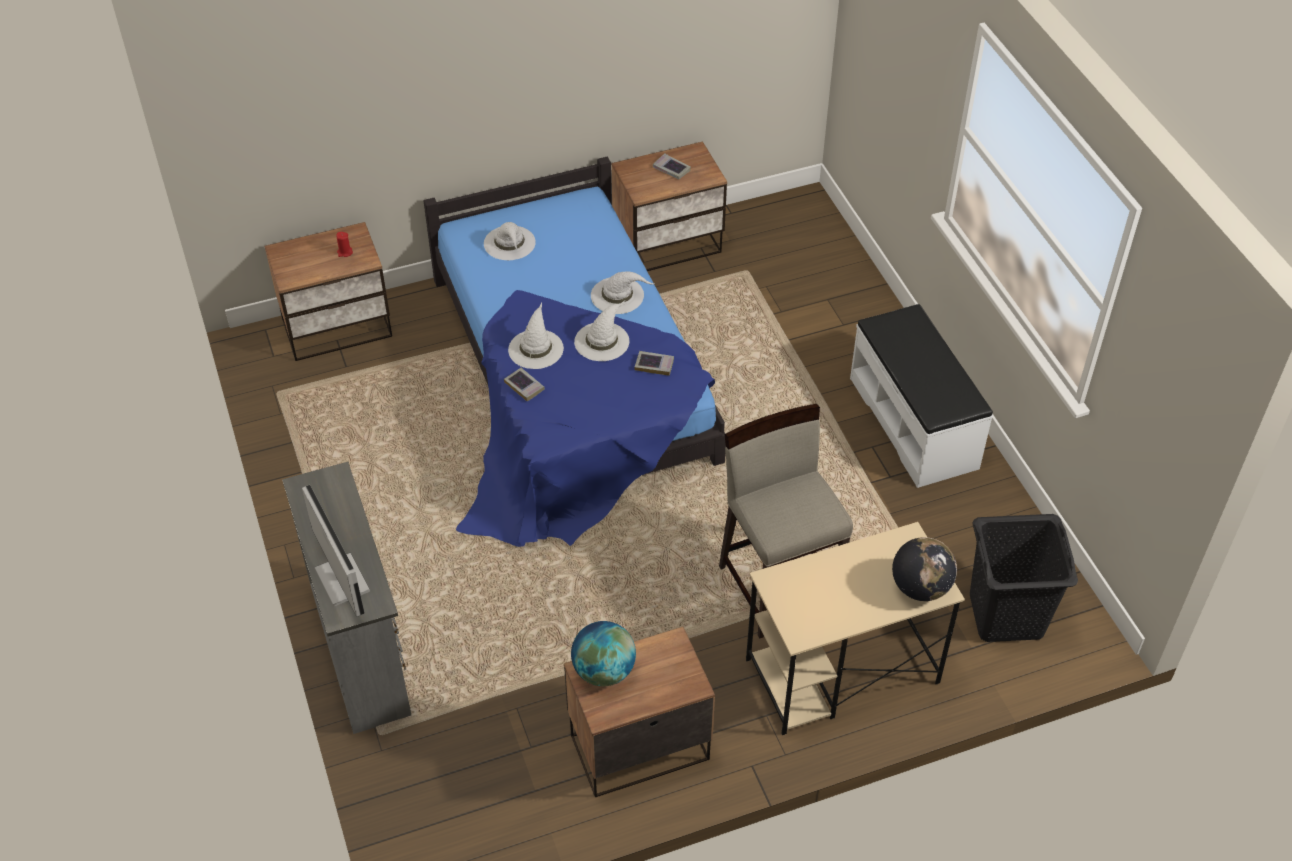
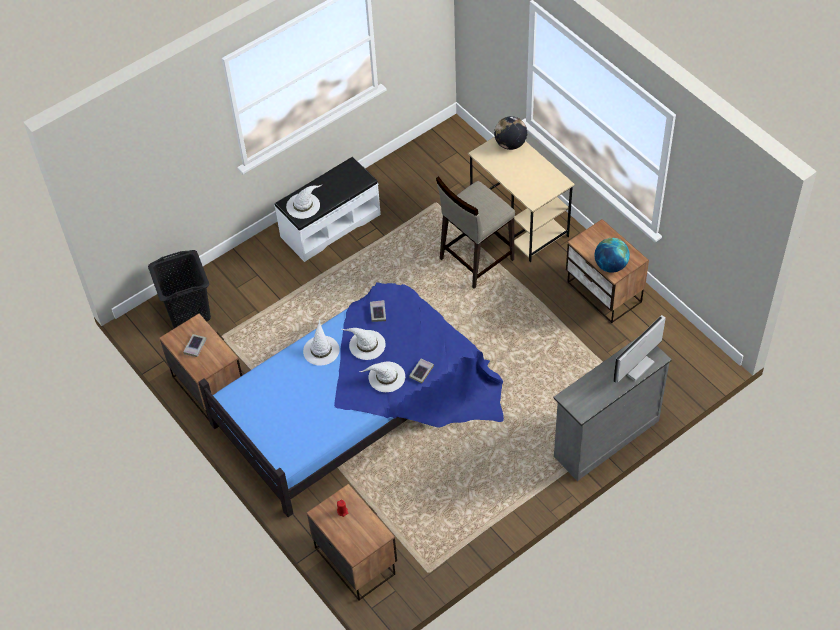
camera: 105 degrees left, 5 degrees up
(510, 243) = (289, 427): white hat -> white hat (303, 205)
(1005, 614) = (453, 164): black laundry basket -> black laundry basket (188, 312)

